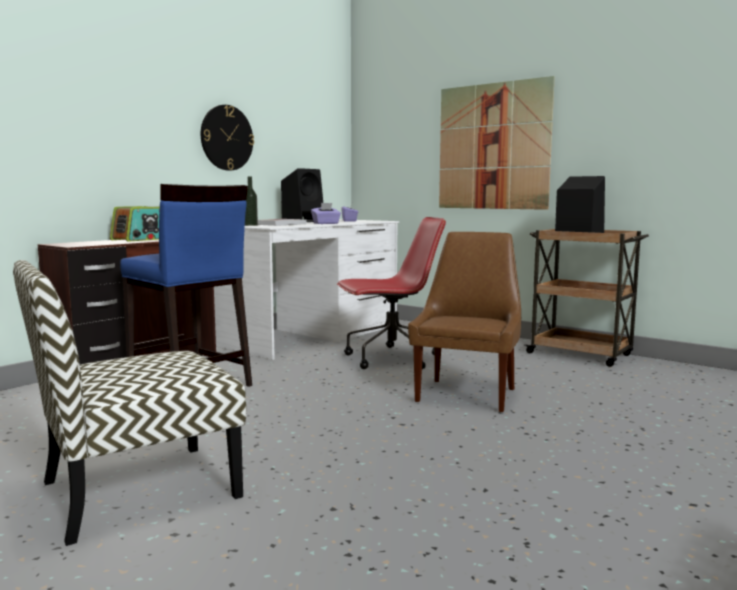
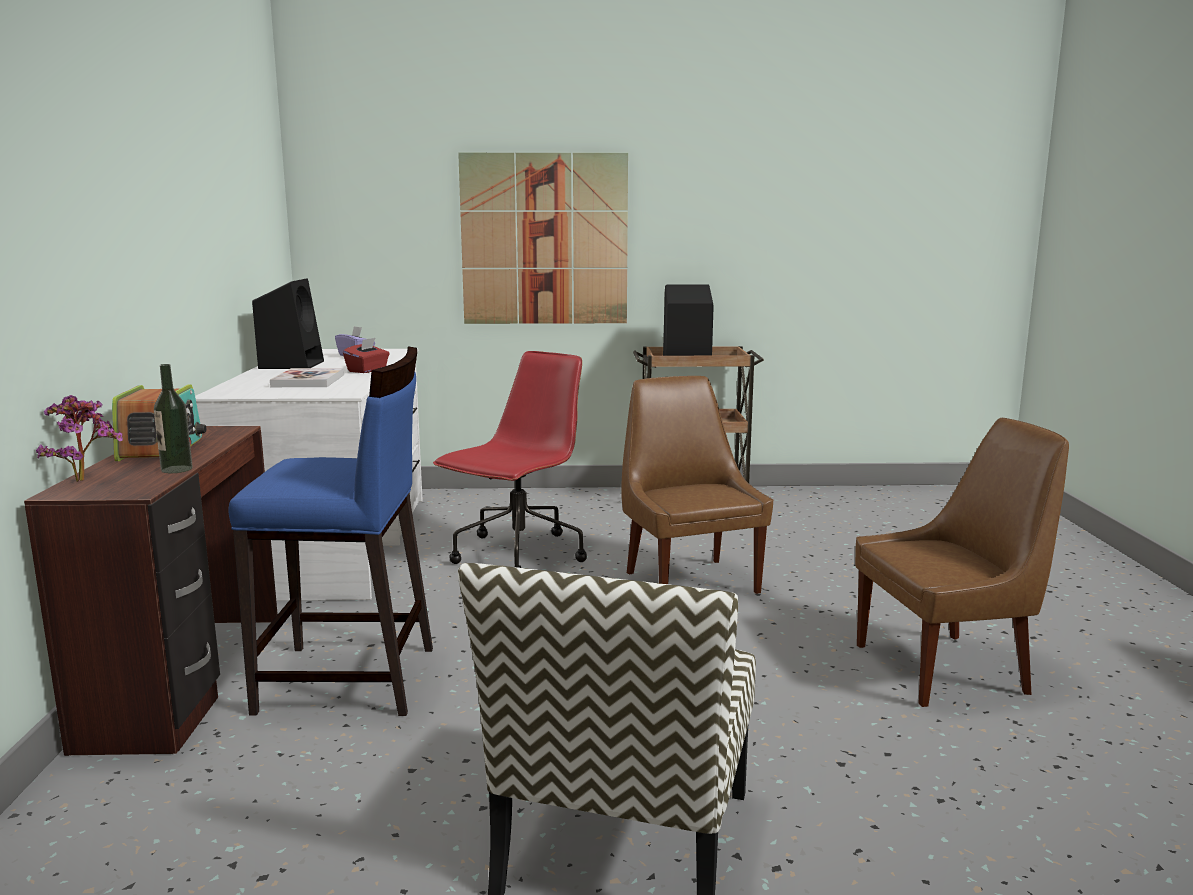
camera: 40 degrees left, 5 degrees up
(78, 242) = (85, 479): none -> potted plant
(226, 138) = (190, 238): wall clock -> none
(251, 225) = (288, 391): bottle -> bottle (176, 469)
(326, 223) = (367, 370): purple tissue box -> red tissue box
(548, 493) = (946, 668): none -> brown chair

